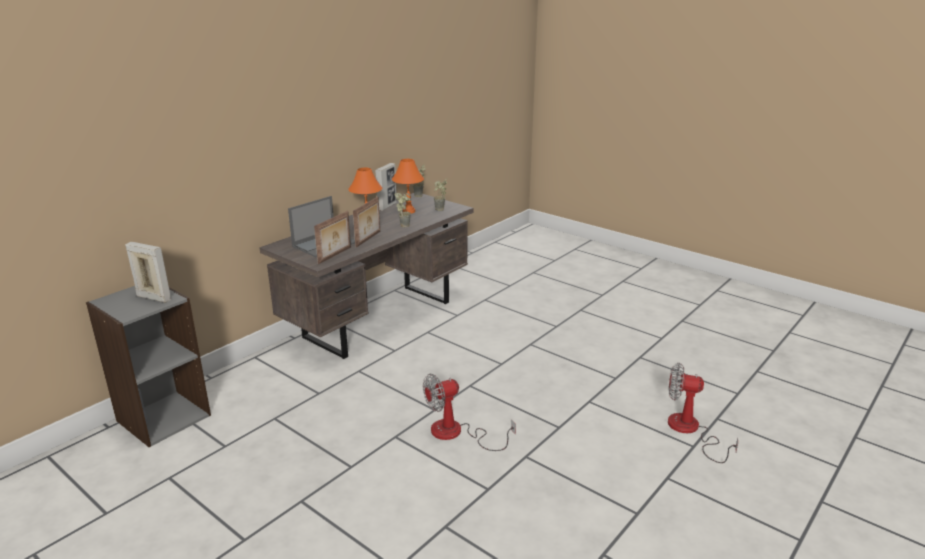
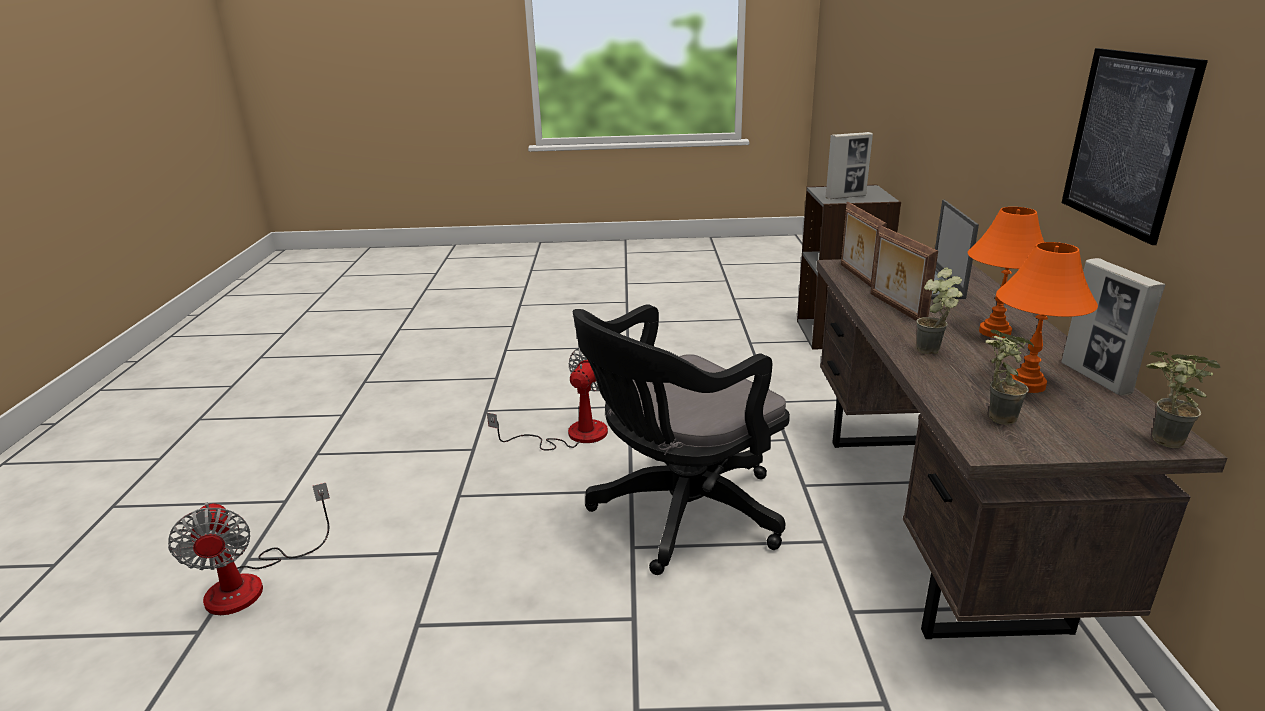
camera: 140 degrees right, 0 degrees up
(347, 133) = (1126, 141): none -> picture
(465, 365) = (679, 515): none -> black office chair
(690, 431) = (252, 582): fan -> fan turned 90 degrees clockwise

